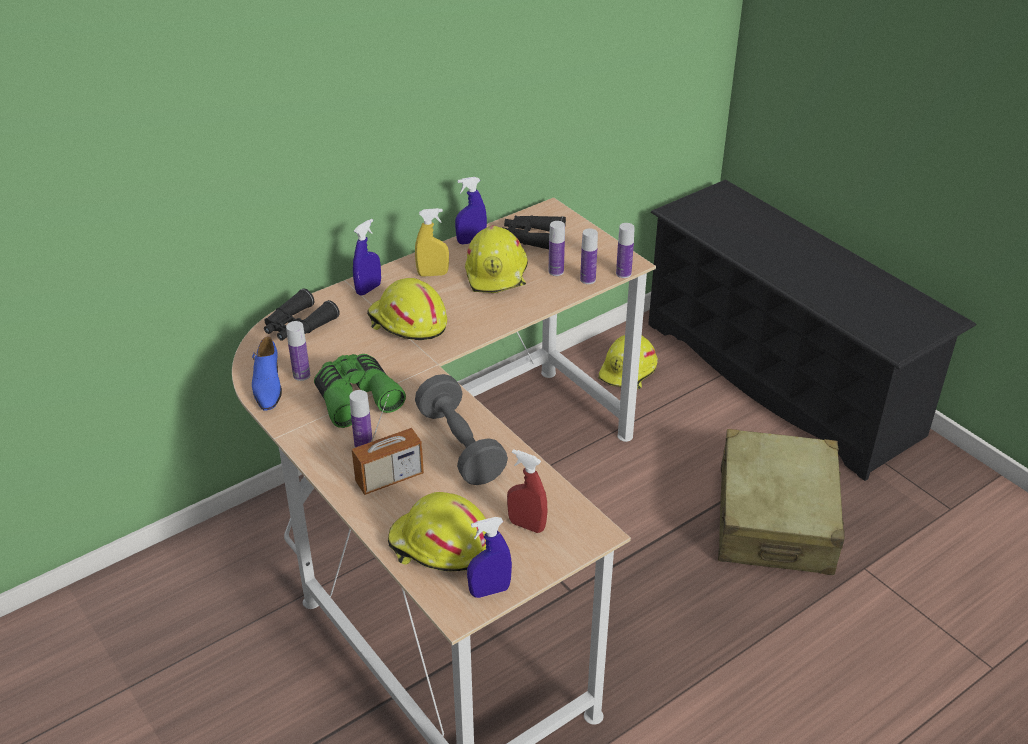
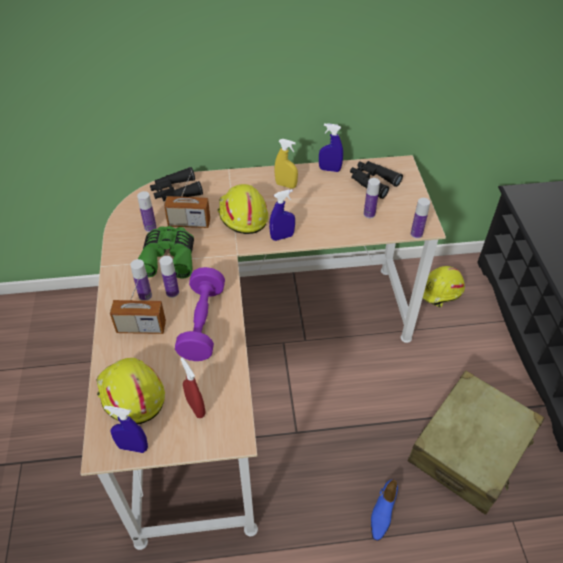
camera: 30 degrees right, 10 degrees up
(267, 386) = (125, 227): blue shoe -> blue shoe (382, 512)
(348, 353) = (189, 223): none -> radio
(368, 289) = (237, 181): blue spray bottle -> blue spray bottle (282, 237)
(460, 446) = (202, 323): grey dumbbell -> purple dumbbell
(497, 273) = (328, 200): yellow hard hat -> none
(587, 279) = (387, 229): bottle -> bottle (172, 292)

